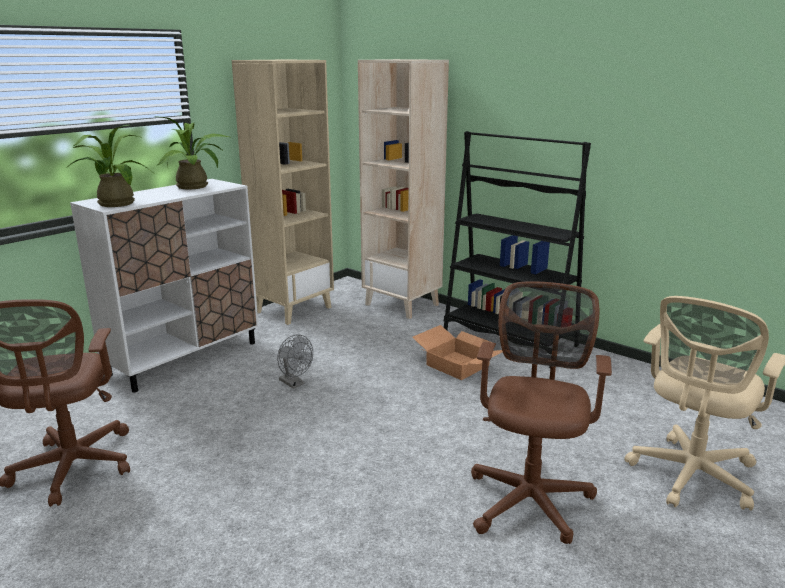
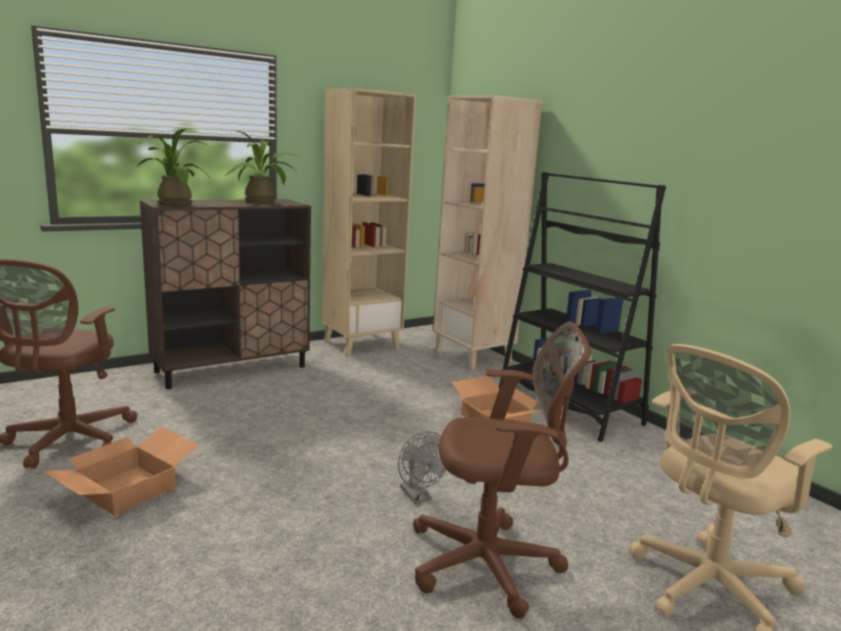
camera: 15 degrees right, 5 degrees down
(171, 503) = (127, 488): none -> cardboard box
(185, 358) = (232, 369): white cabinet -> brown cabinet
(294, 383) = (316, 407): grey fan -> grey fan (418, 497)
(530, 497) = (491, 565): brown office chair -> brown office chair turned 60 degrees clockwise

